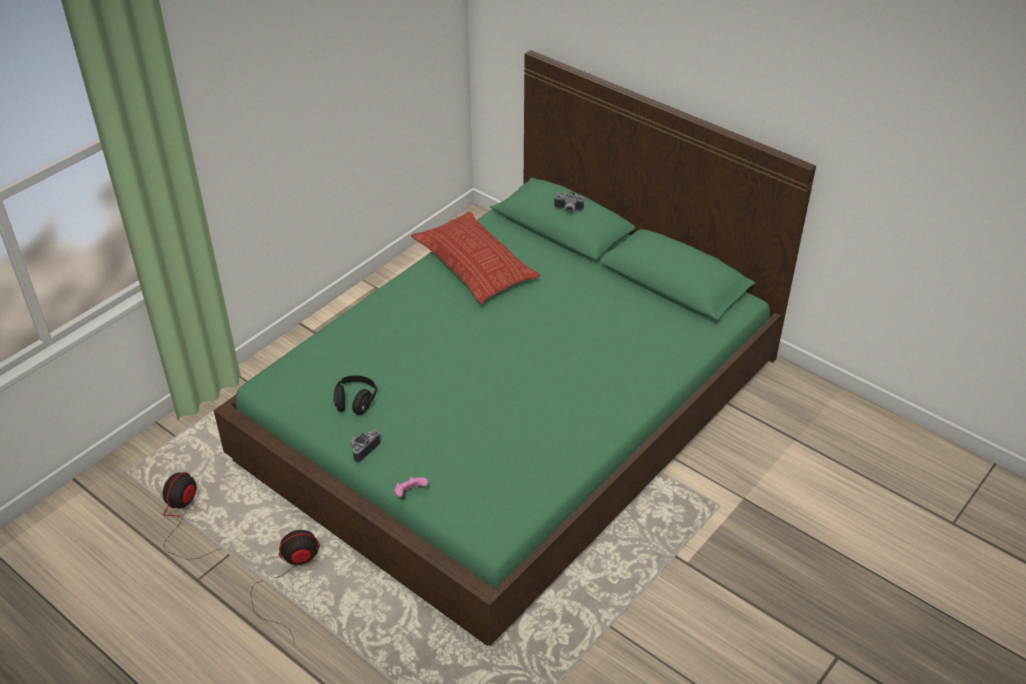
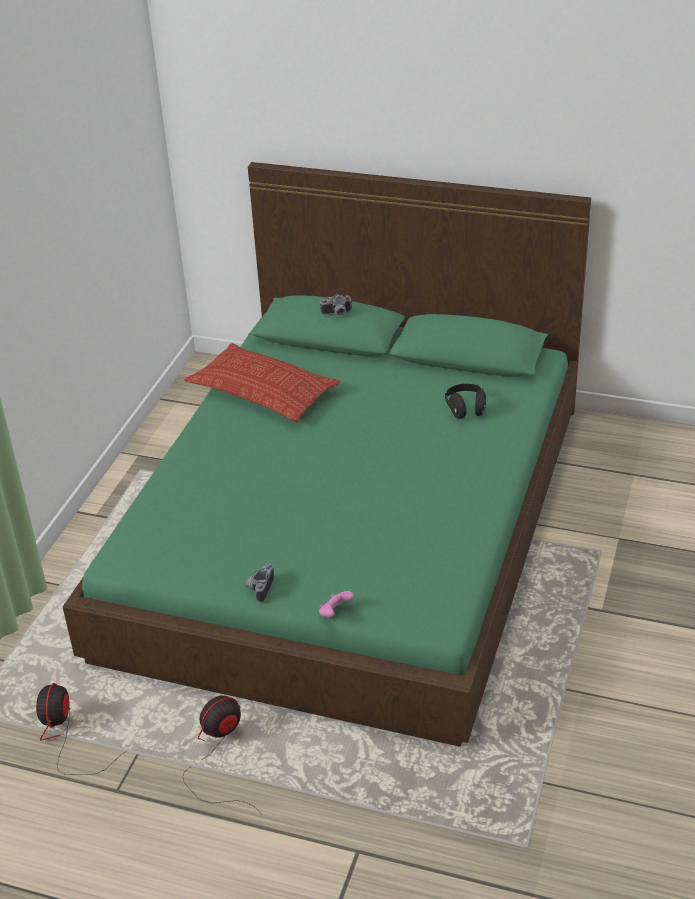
camera: 20 degrees left, 5 degrees down
(355, 402) = (223, 548): black headphones -> black headphones (466, 409)

